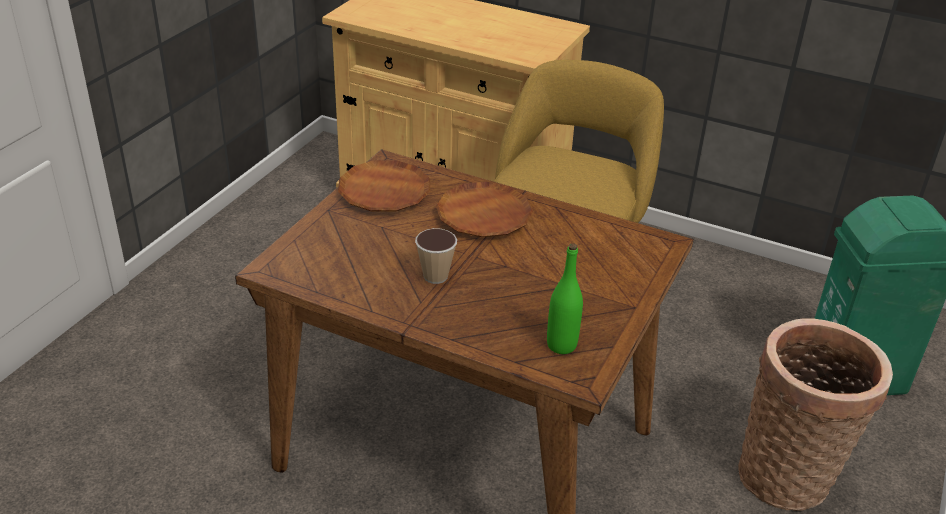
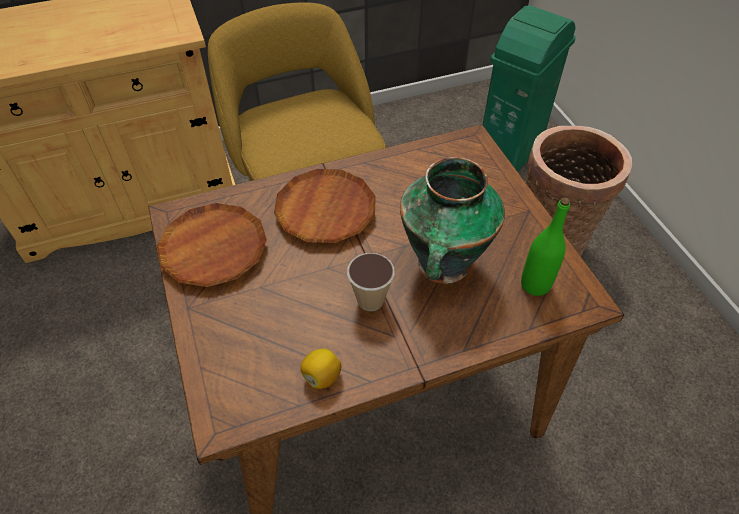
camera: 45 degrees left, 15 degrees up
(348, 289) = (321, 376): none -> lemon
(513, 292) = (442, 265): none -> vase

